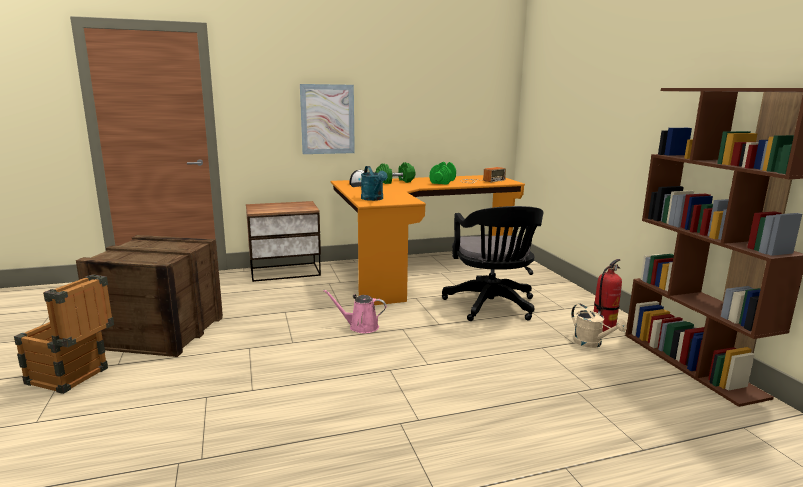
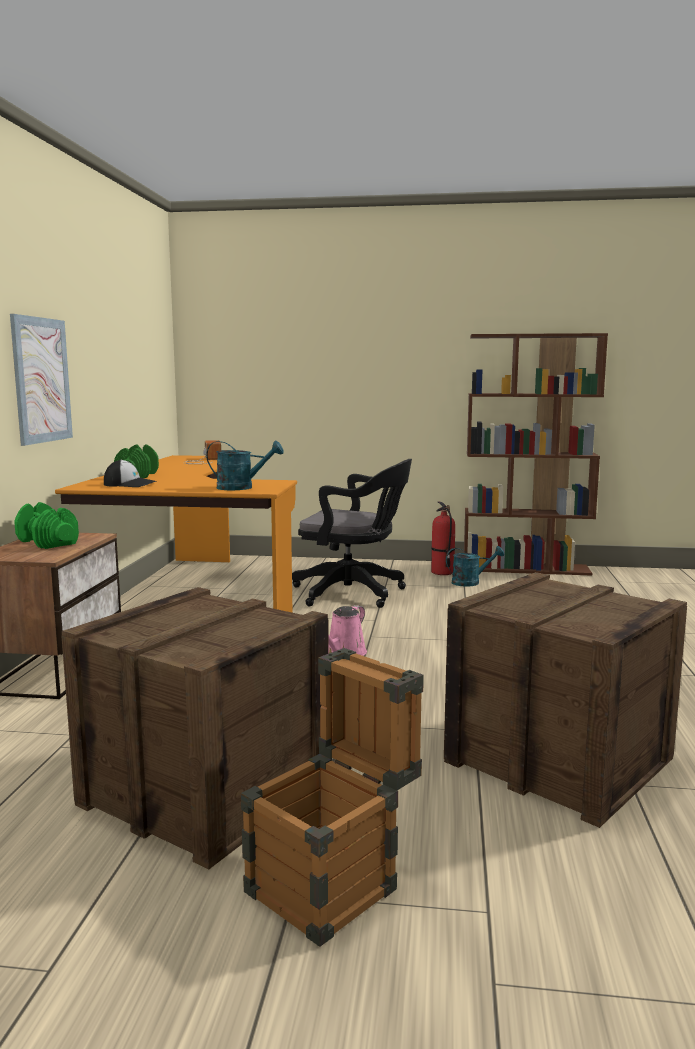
camera: 65 degrees left, 5 degrees down
(213, 428) = (559, 760): none -> crate
(442, 181) = (178, 467): green dumbbell -> green dumbbell (47, 542)
(592, 343) = (470, 582): beige watering can -> turquoise watering can

